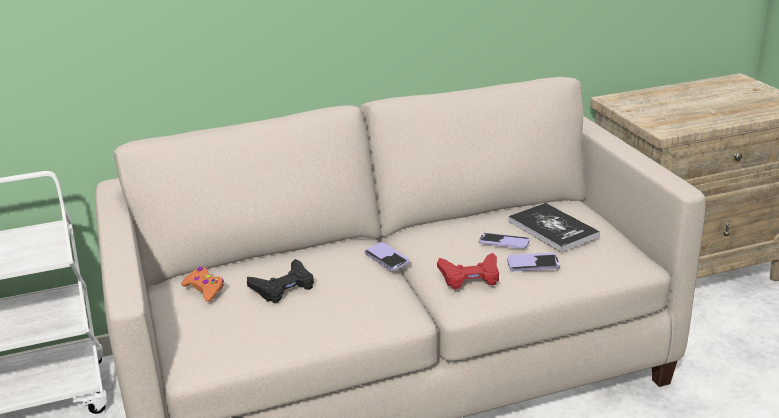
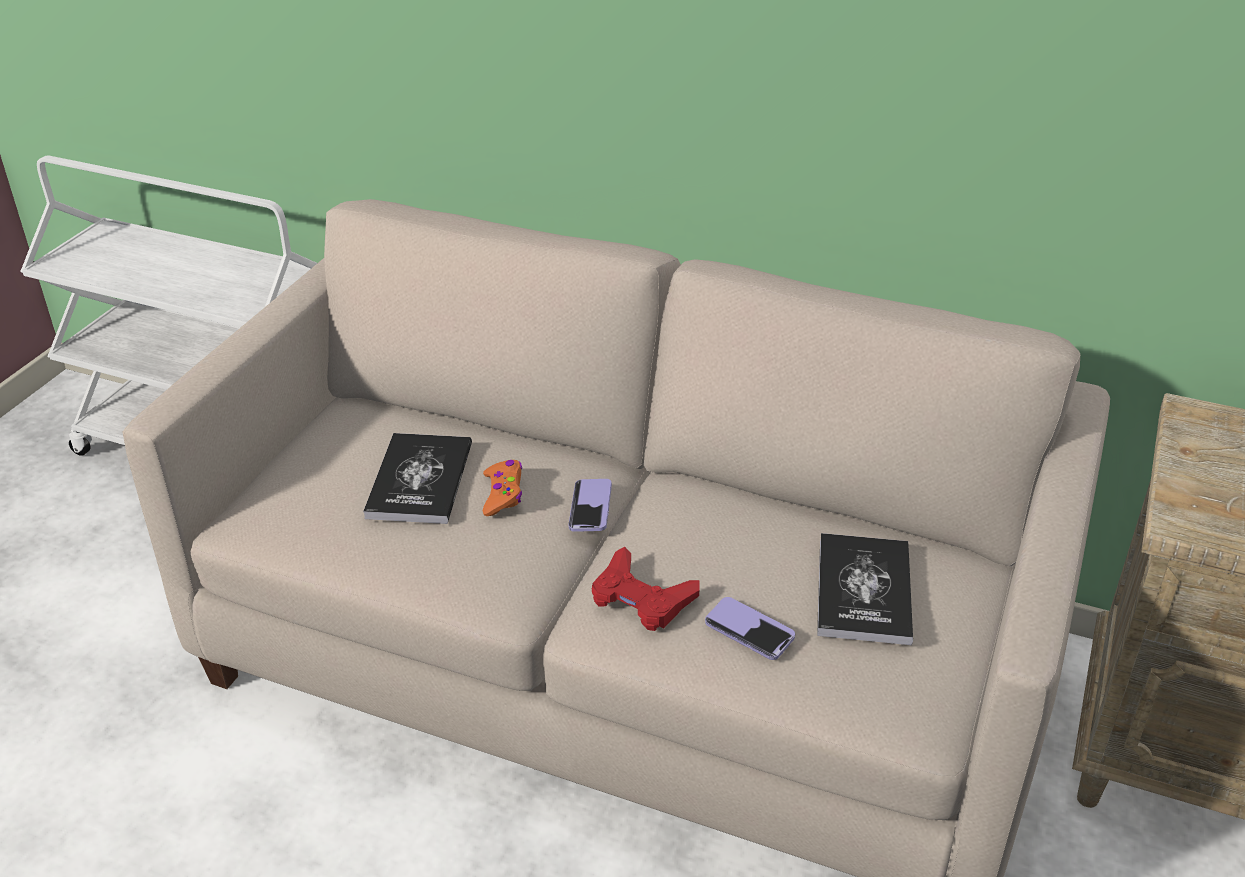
camera: 40 degrees right, 10 degrees up
(204, 289) = (351, 434): orange game controller -> orange game controller (503, 494)
(283, 287) = (420, 480): black game controller -> book
(504, 242) = (760, 572): phone -> none

